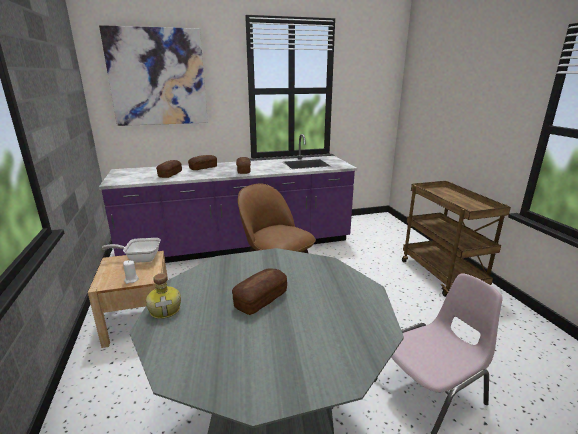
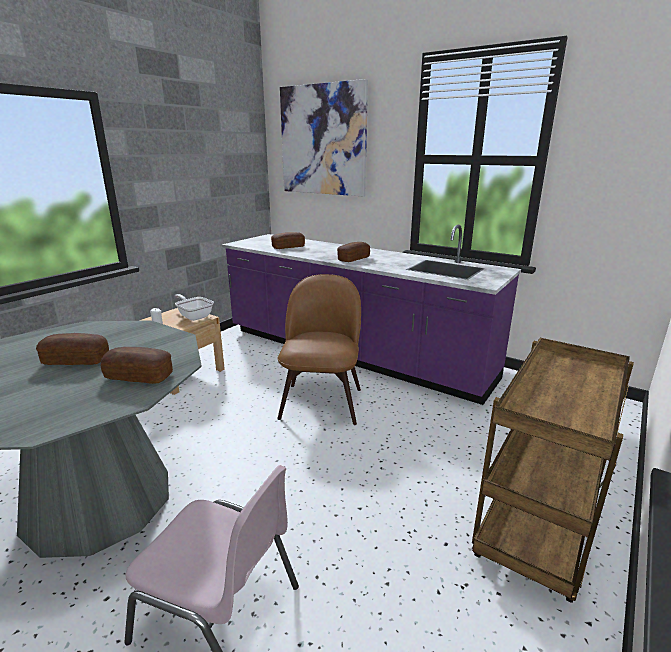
camera: 50 degrees right, 0 degrees up
(166, 310) = (40, 336): bottle -> none
(203, 168) = (330, 248): bread -> bread (139, 376)

